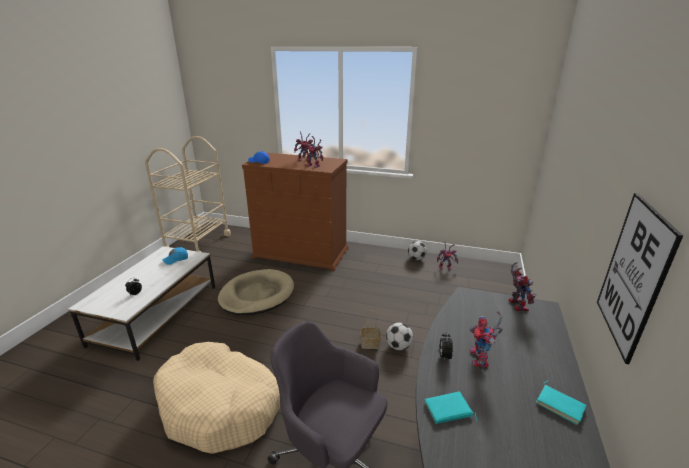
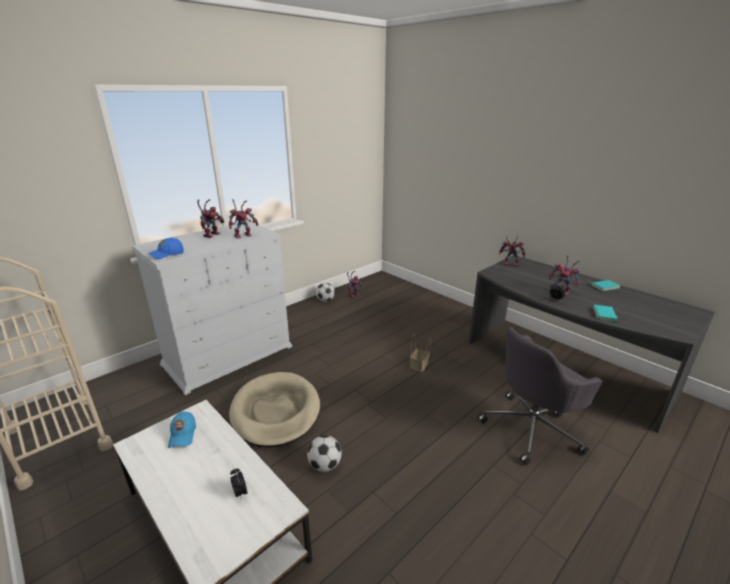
camera: 60 degrees left, 0 degrees up
(220, 405) = (442, 485): beige dog bed -> none
(301, 253) = (229, 355): brown dresser -> white dresser
(398, 346) = (432, 353): football -> football (325, 465)
(633, 275) = (609, 202): picture -> none

